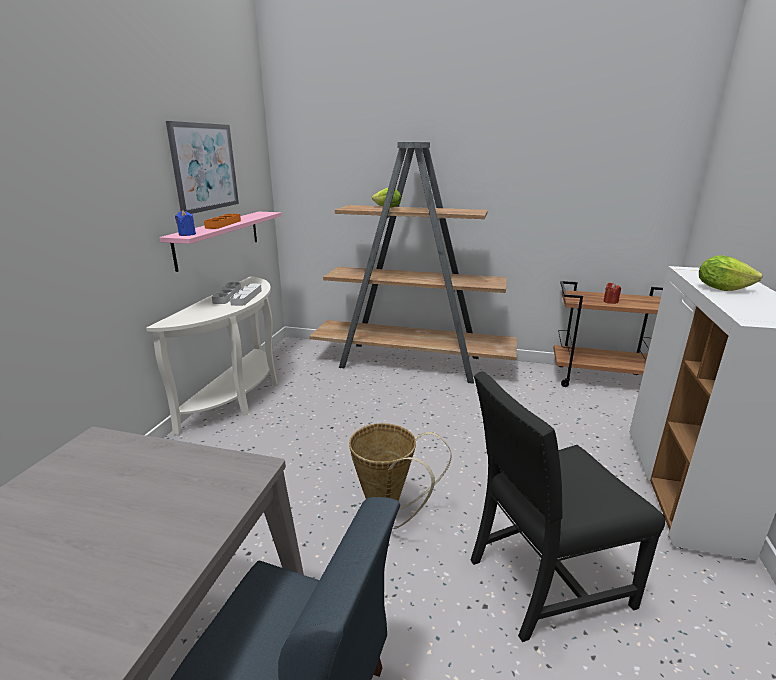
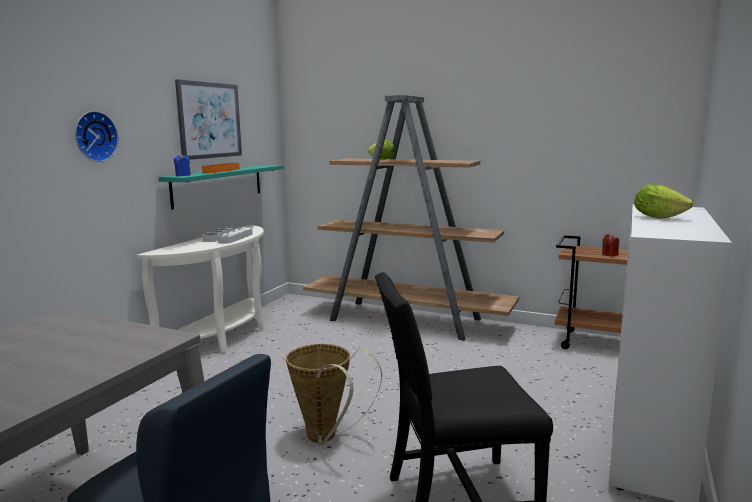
camera: 10 degrees right, 10 degrees down
(83, 197) = (94, 136): none -> wall clock
(219, 238) = (218, 185): pink shelf -> turquoise shelf

